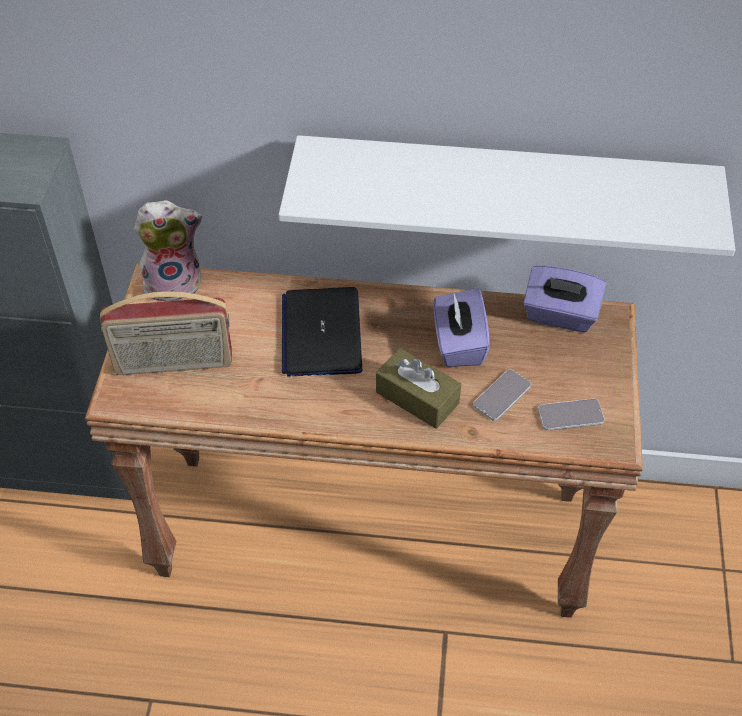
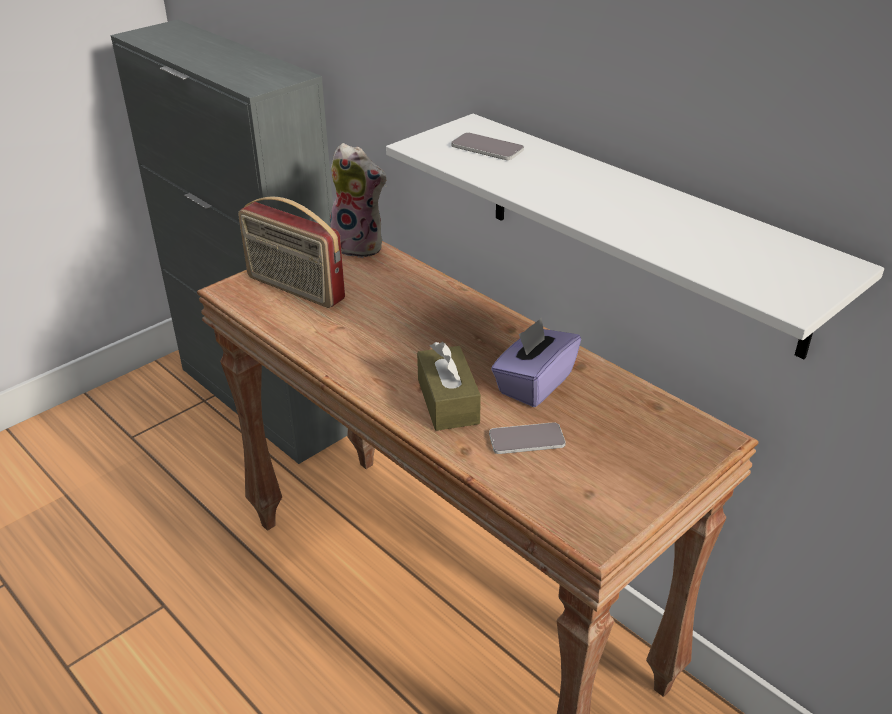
camera: 40 degrees right, 15 degrees down
(321, 333) = (426, 322): laptop -> none
(560, 315) = (661, 411): purple tissue box -> none
(570, 415) = (576, 490): phone -> phone (487, 148)

